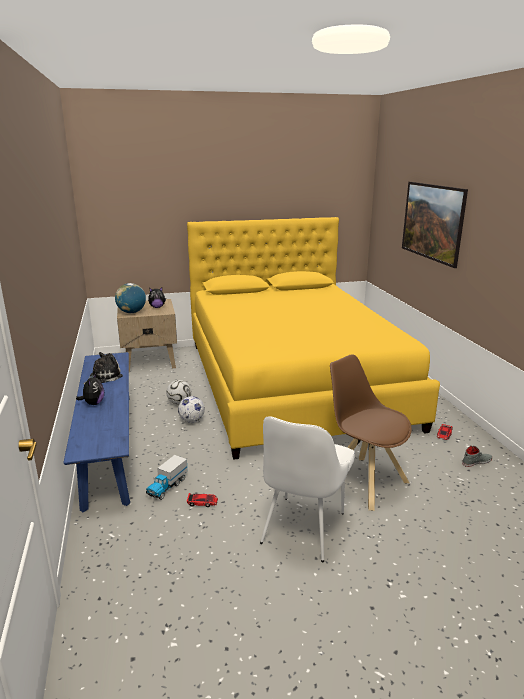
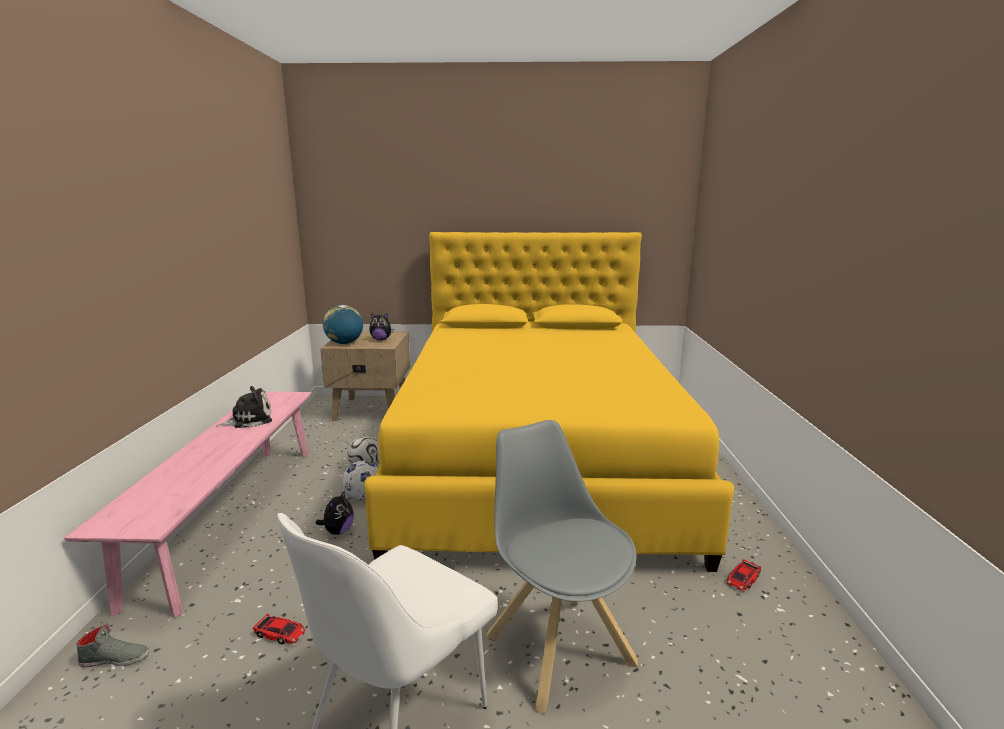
camera: 15 degrees right, 5 degrees down
(93, 403) = (198, 454): plush toy -> plush toy (338, 531)
(109, 445) = (232, 515): blue bench -> pink bench
(167, 487) = (252, 595): toy truck -> none
(363, 481) = (557, 645): brown chair -> grey chair
(430, 239) = (758, 257): picture -> none
(476, 461) = (787, 645): grey shoe -> grey shoe (115, 658)

